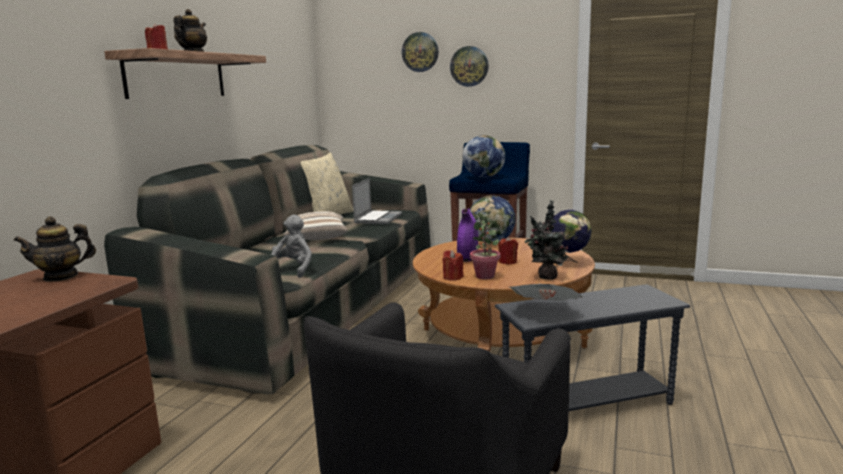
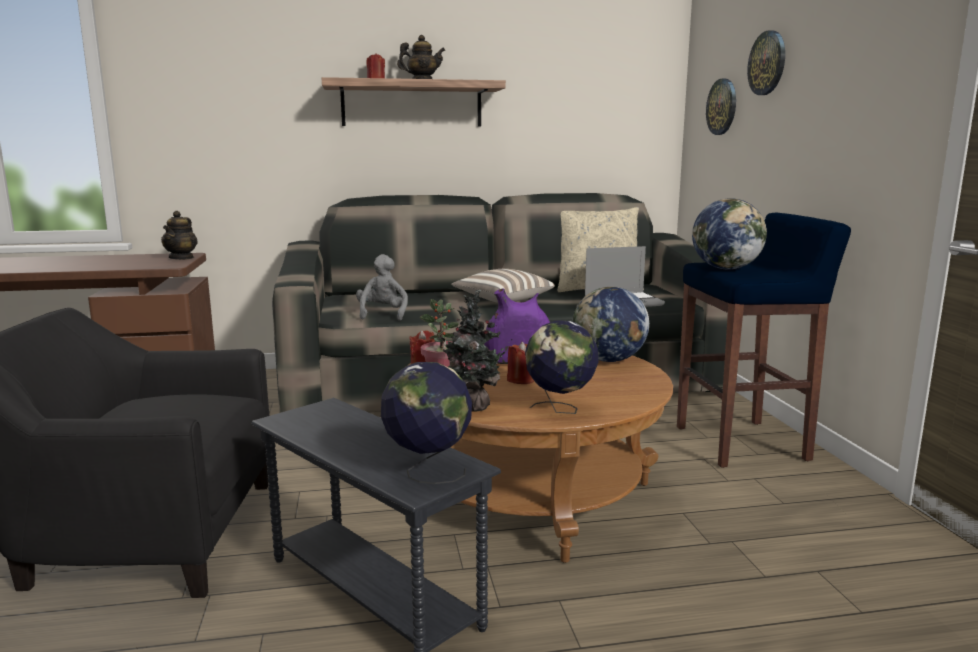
camera: 60 degrees right, 0 degrees up
(61, 276) = (181, 258): teapot -> teapot turned 120 degrees counterclockwise
(293, 270) = (382, 314): grey plush toy -> grey plush toy turned 75 degrees counterclockwise
(469, 66) = (814, 83): wall clock -> wall clock (722, 107)
(546, 311) = (317, 422): newspaper -> none
(646, 296) = (427, 472): none -> globe

